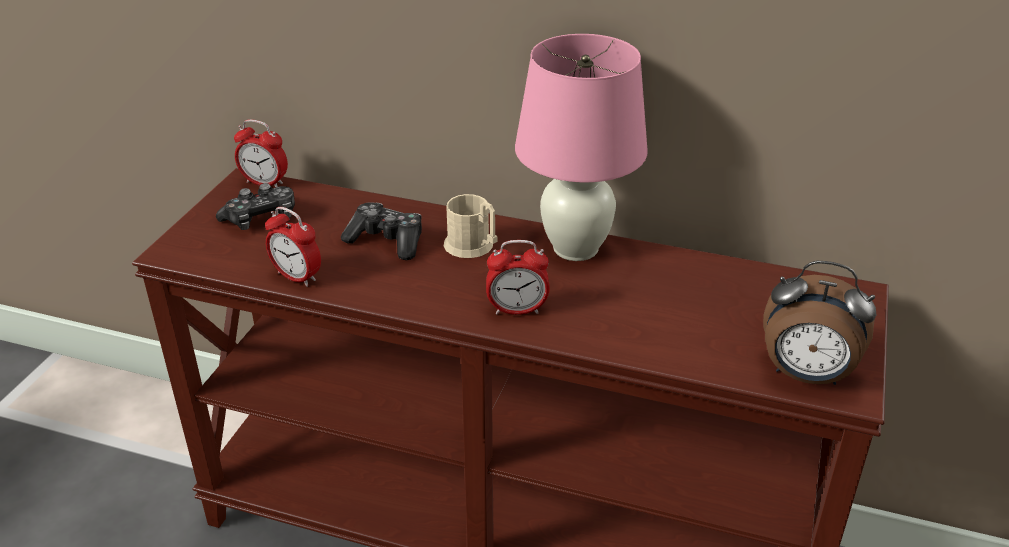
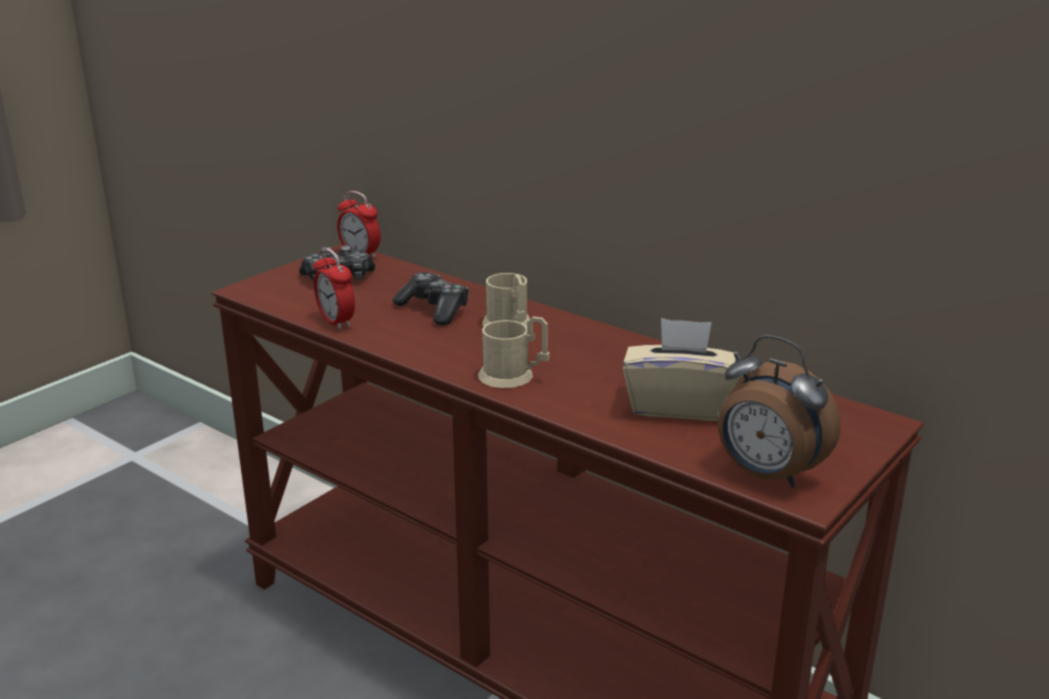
camera: 20 degrees right, 10 degrees down
(517, 310) = (513, 376): alarm clock -> beige mug
(575, 249) = (607, 342): pink table lamp -> none
(686, 312) = (679, 405): none -> beige tissue box

